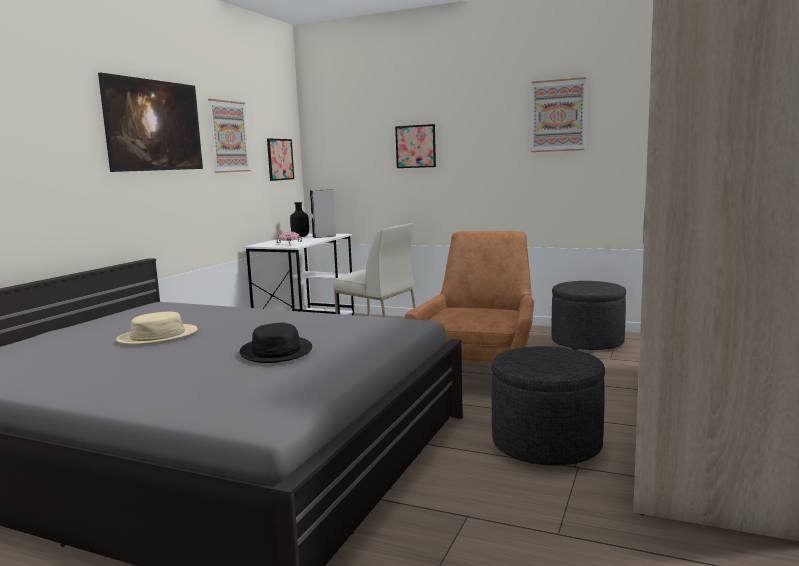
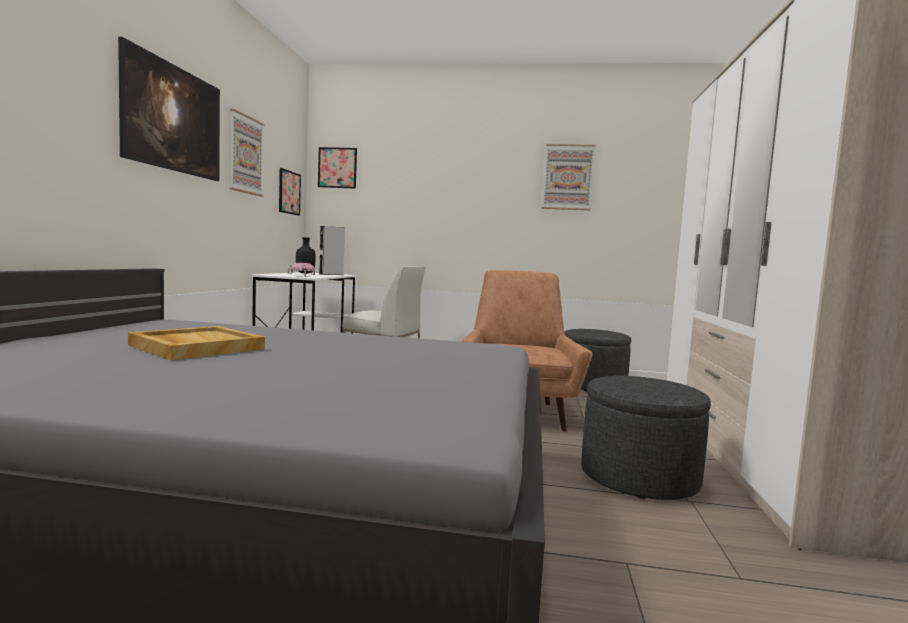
camera: 15 degrees left, 5 degrees down
(158, 336) = (196, 347): beige hat -> beige tray
(276, 351) = (376, 364): black hat -> none
(415, 146) = (429, 194): picture -> picture (337, 168)

